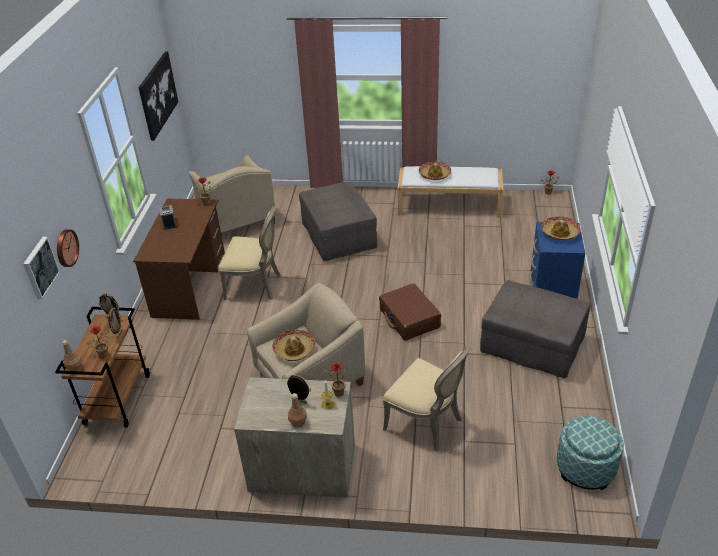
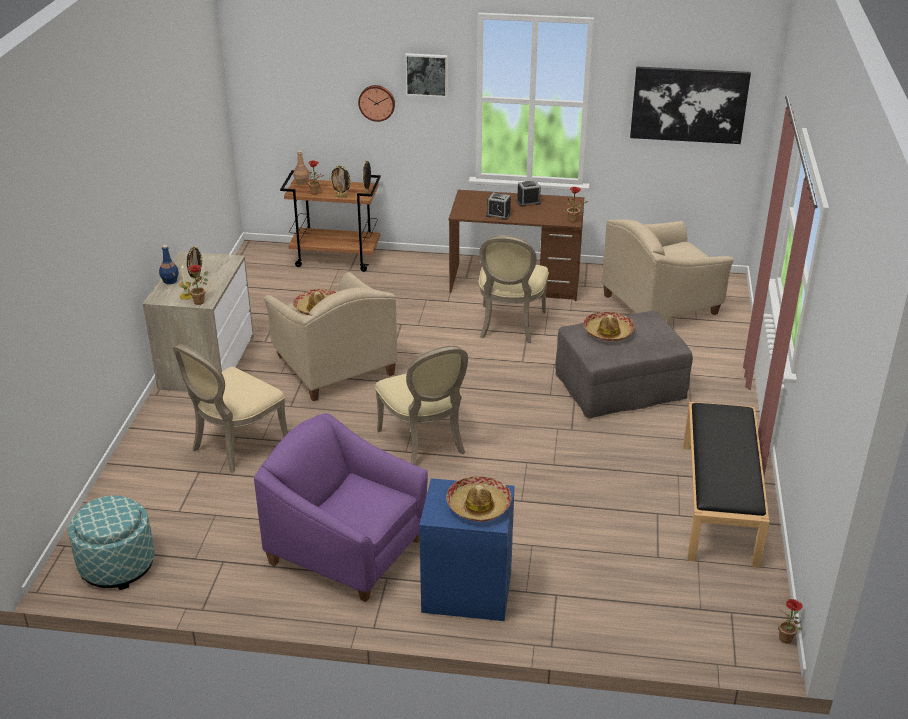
camera: 90 degrees right, 5 degrees down
(39, 267) = (327, 85): picture -> picture (426, 74)
(189, 237) = (498, 215): none -> alarm clock
(298, 422) = (170, 281): brown bottle -> blue bottle
(409, 319) = (425, 442): brown suitcase -> beige chair
(434, 174) = (723, 434): hat -> hat (608, 332)
(450, 205) = (720, 503): white bench -> black bench
(531, 345) = (347, 550): grey ottoman -> purple armchair

